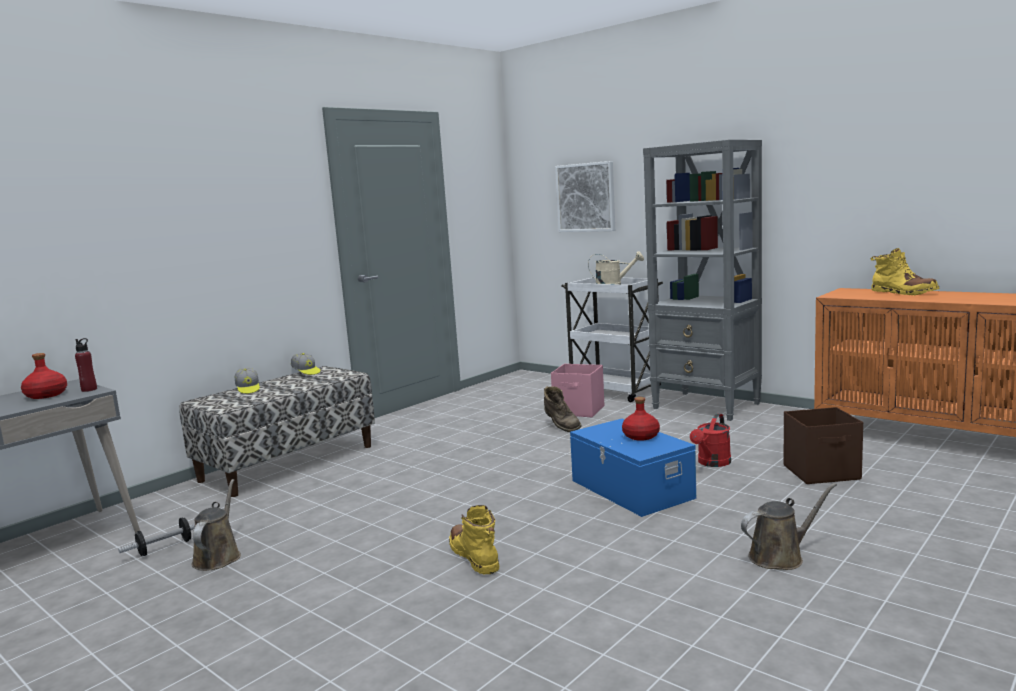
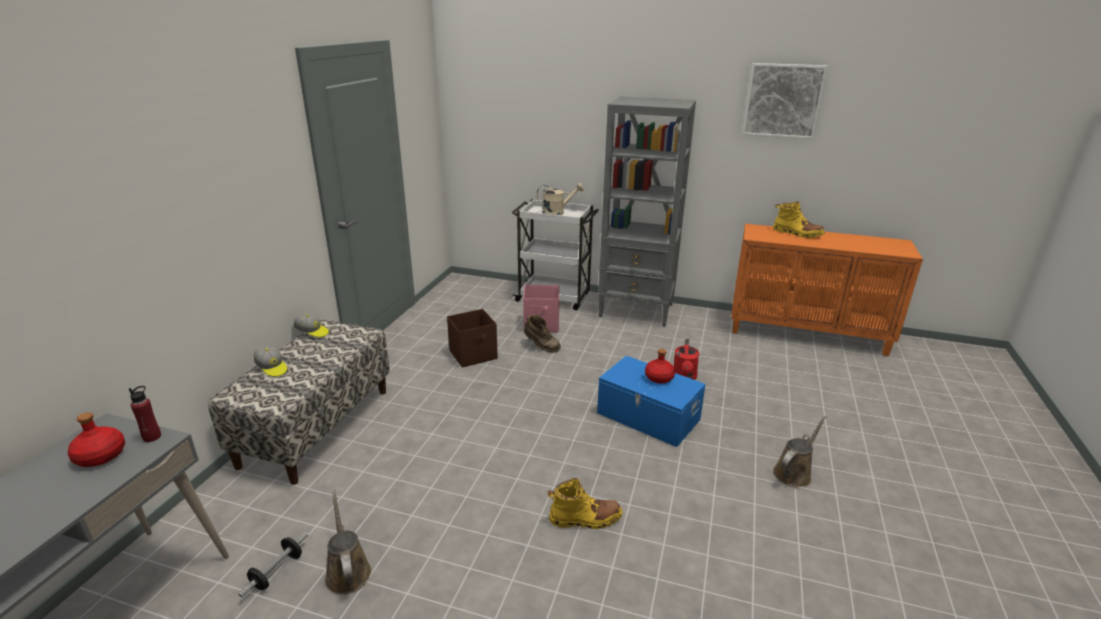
camera: 25 degrees left, 15 degrees up
(474, 557) = (585, 519): yellow boot -> yellow boot turned 135 degrees clockwise
(586, 197) = (524, 128): picture -> picture (783, 101)
(822, 472) = (762, 378): brown storage box -> brown storage box (474, 355)

